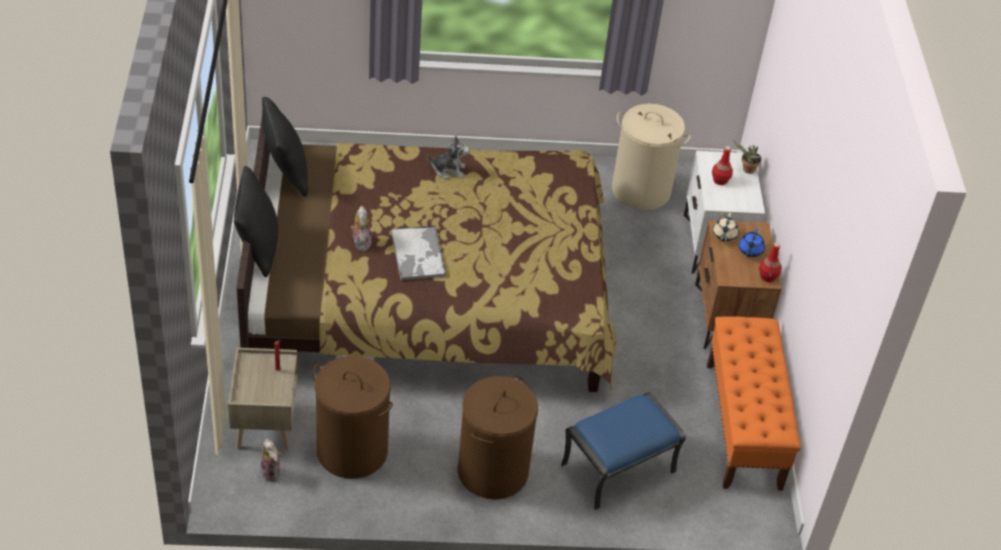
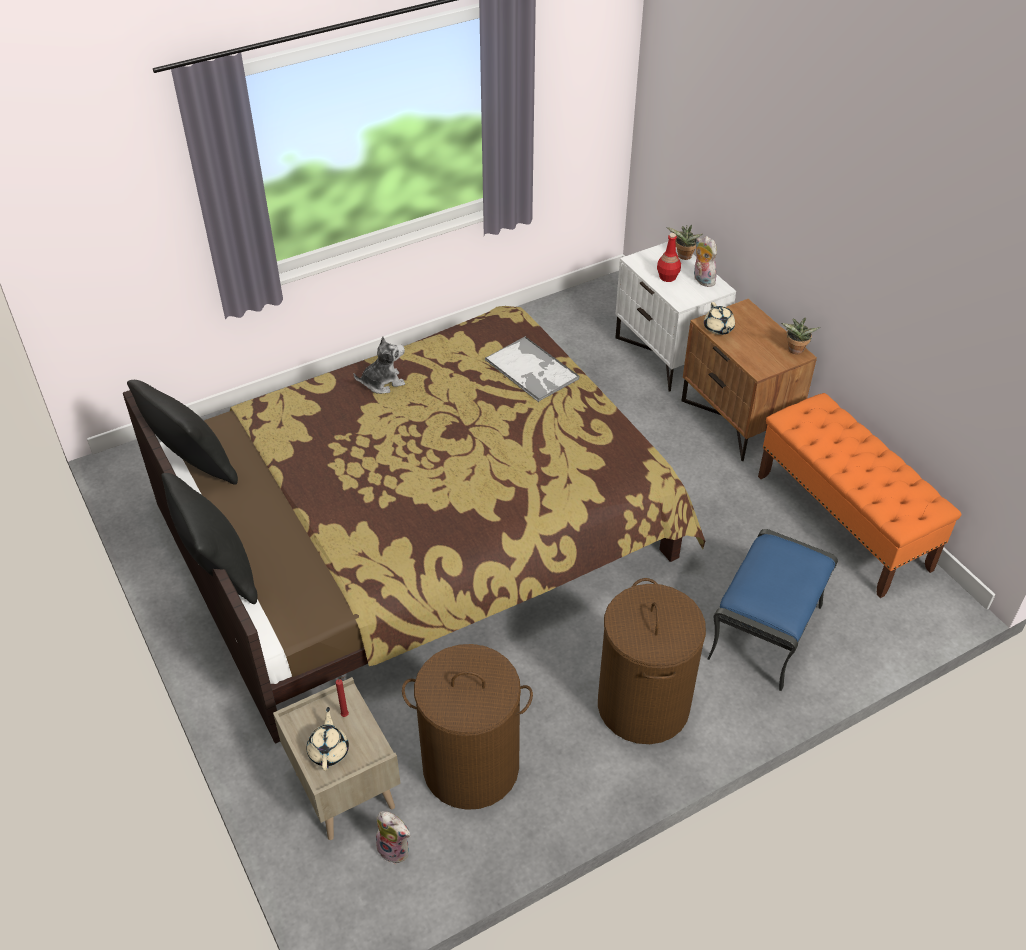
camera: 25 degrees left, 0 degrees up
(254, 385) = (329, 750): none -> beige teapot
(360, 242) = (343, 507): plush toy -> plush toy (702, 280)
(418, 254) = (421, 491): tray -> tray (532, 370)
(641, 190) = (556, 331): beige laundry basket -> none
(750, 250) = (755, 333): blue teapot -> none
(768, 277) = (794, 351): red bottle -> potted plant

